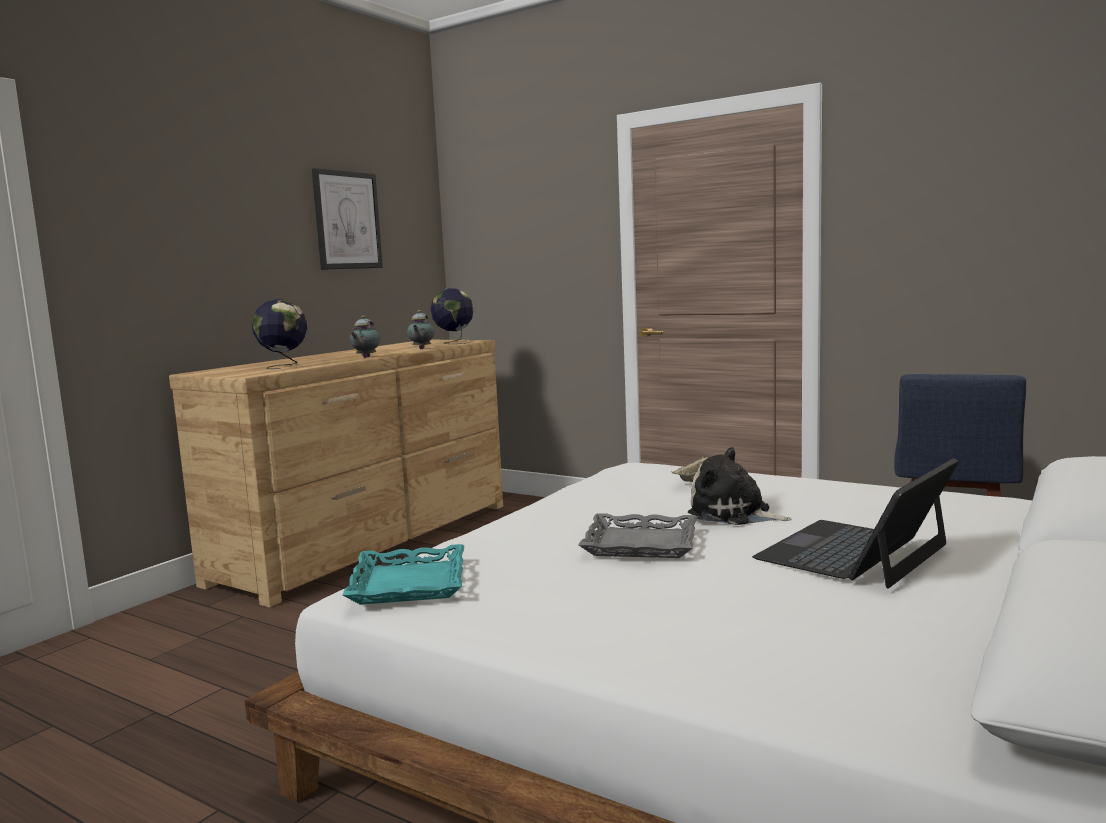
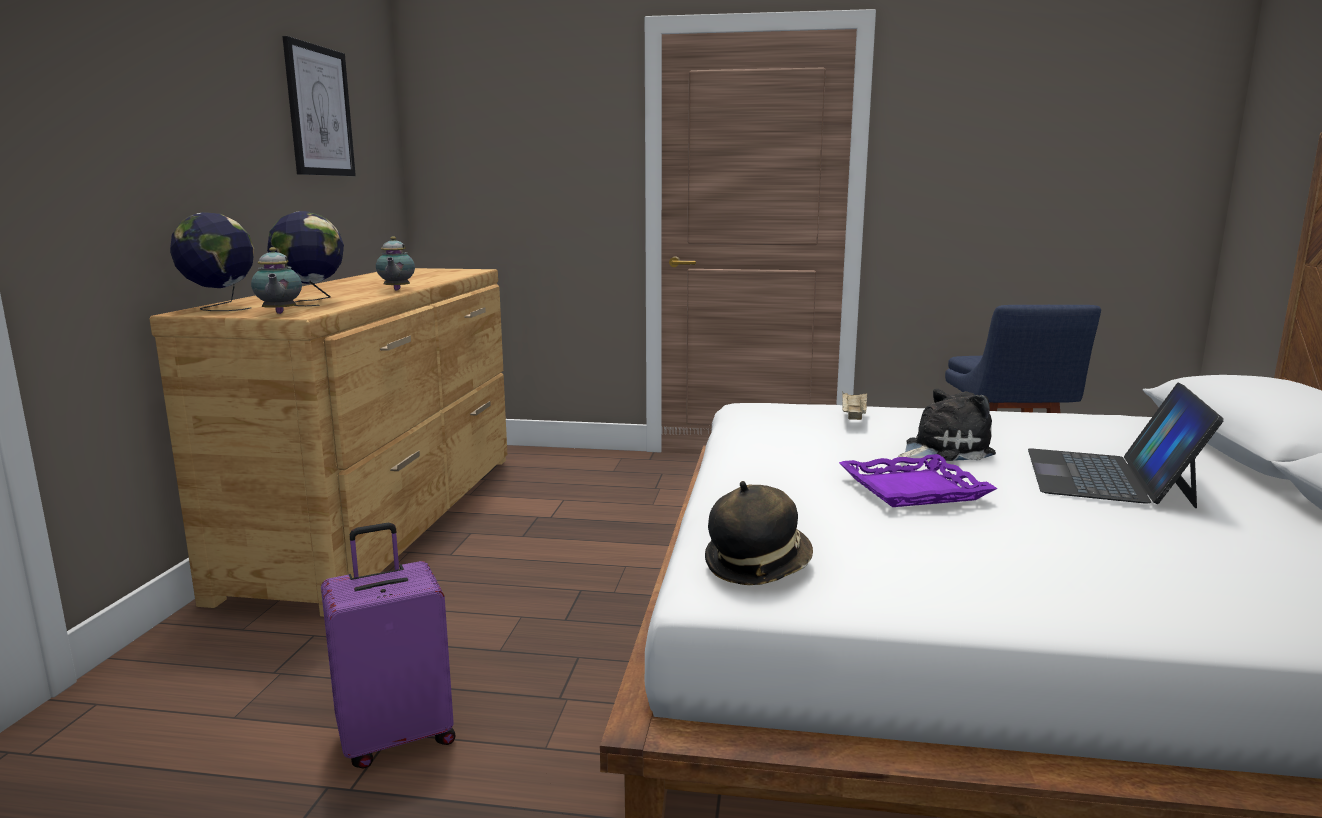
camera: 25 degrees left, 5 degrees up
(223, 690) = (396, 737): none -> purple suitcase
(407, 583) = (757, 565): turquoise tray -> hat
(421, 348) = (437, 279): teapot -> teapot (279, 313)
(454, 343) = (456, 272): globe -> globe (220, 308)
(641, 543) = (912, 489): grey tray -> purple tray
(734, 514) = (943, 450): plush toy -> plush toy turned 150 degrees clockwise

